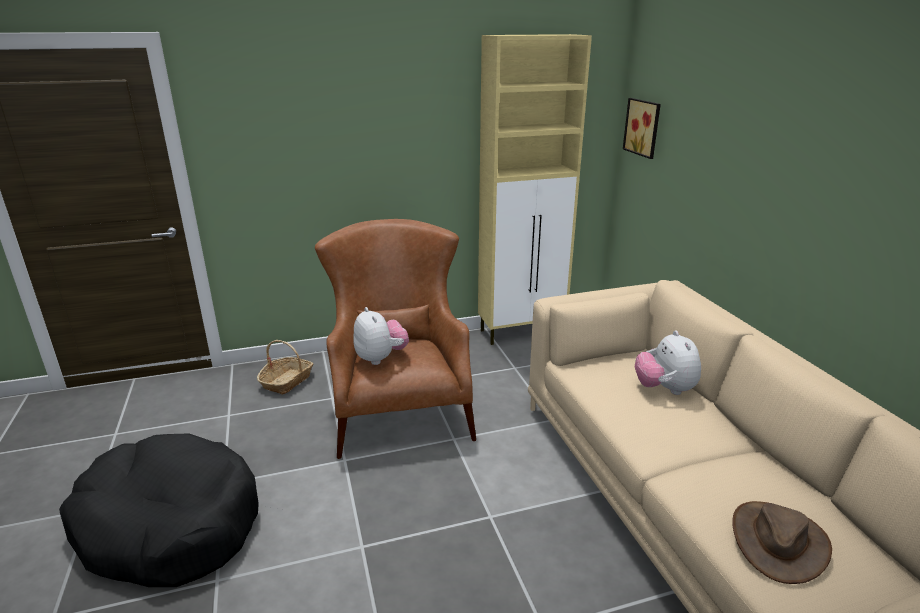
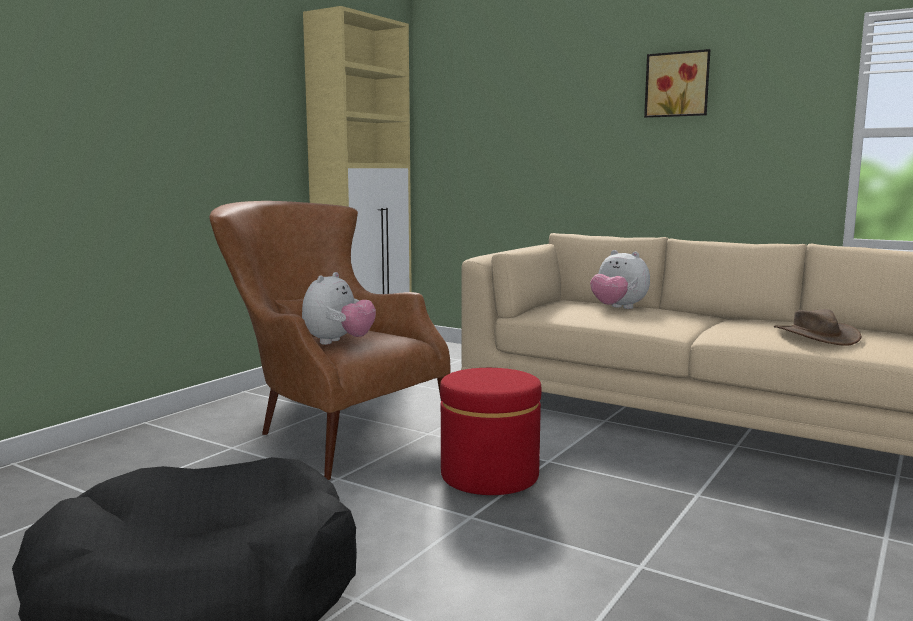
camera: 40 degrees left, 15 degrees down
(287, 381) = (138, 453): basket -> none
(381, 358) = (338, 342): plush toy -> plush toy turned 90 degrees clockwise
(429, 510) = (489, 476): none -> red ottoman
(644, 127) = (448, 123): picture -> picture (677, 84)

